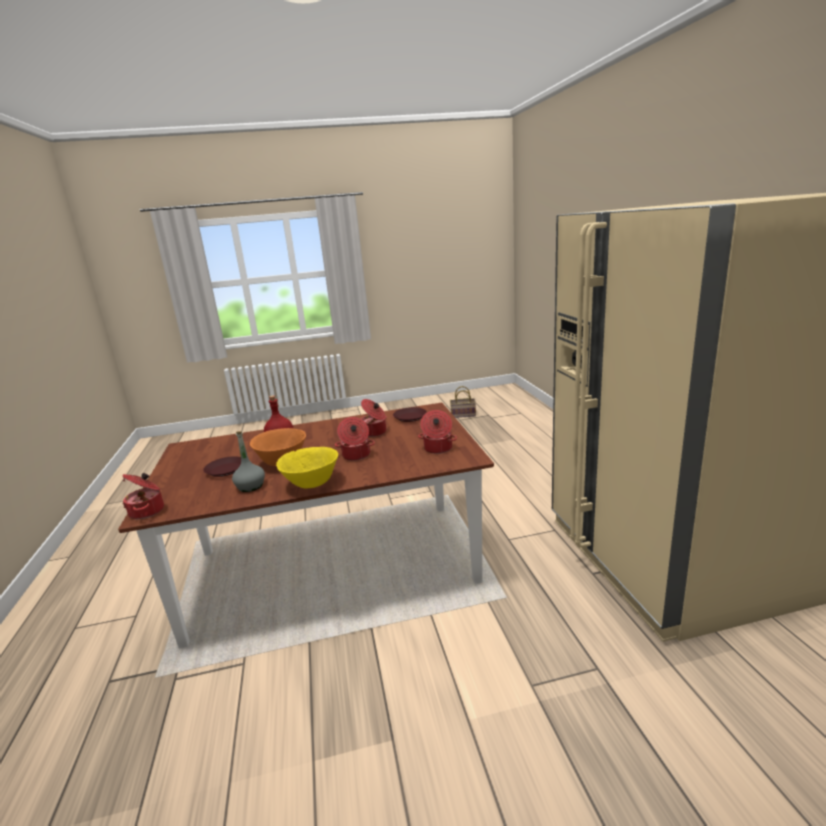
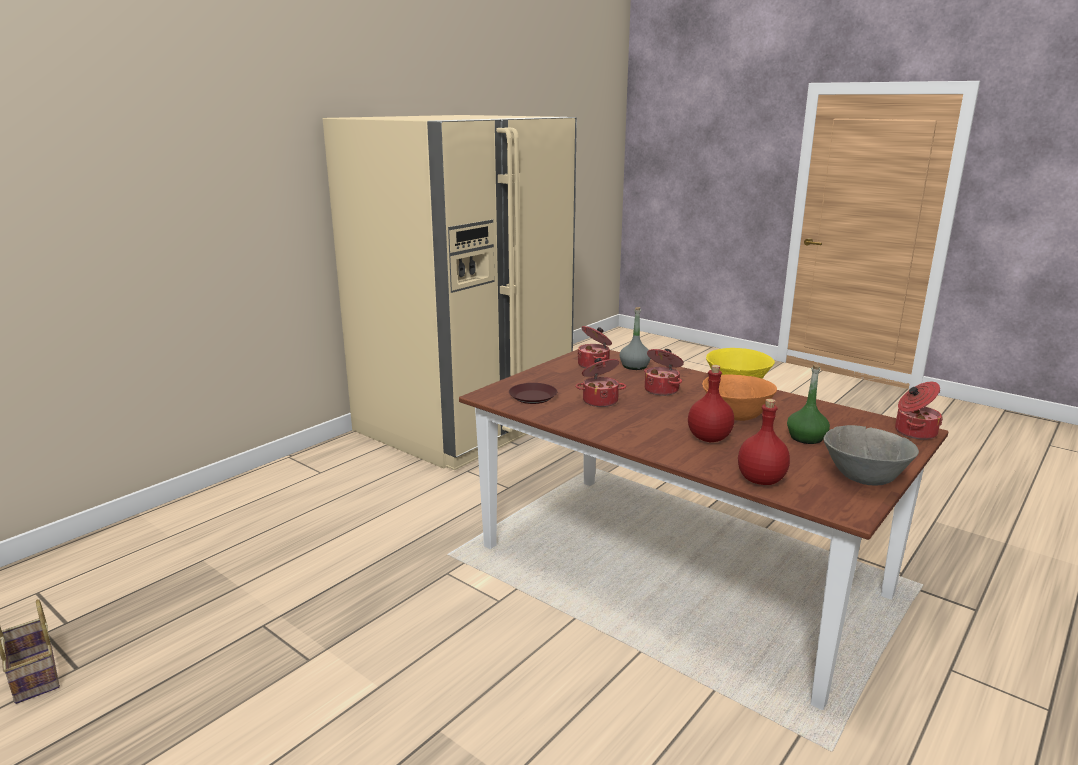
camera: 130 degrees left, 0 degrees up
(178, 462) = (864, 479): none -> grey bowl
(225, 470) = (806, 438): brown plate -> green bottle
(232, 439) = (760, 480): none -> red bottle
(250, 486) = (793, 409): grey bottle -> grey bottle (634, 366)

